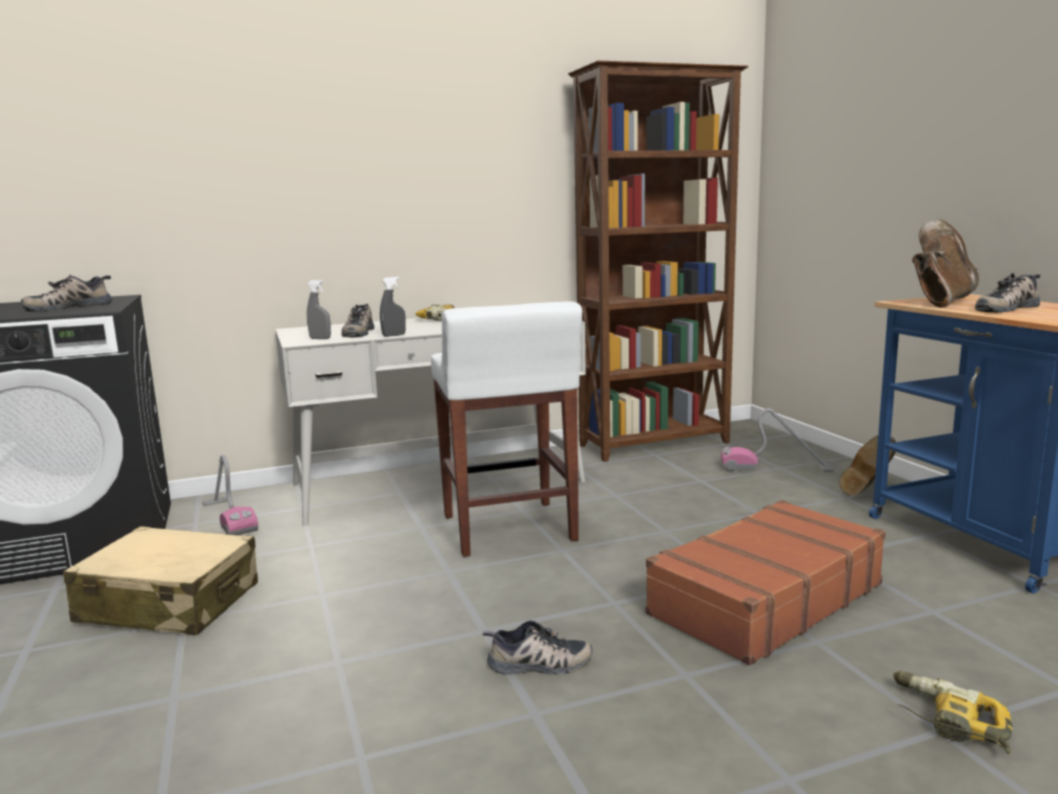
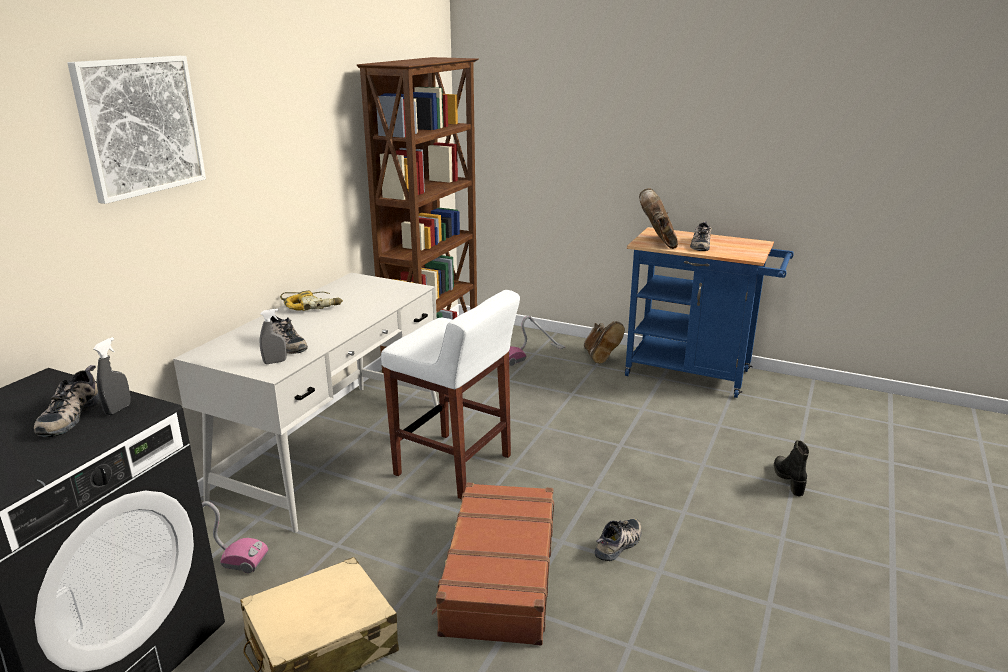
camera: 45 degrees left, 10 degrees up
(270, 105) = (140, 126): none -> picture
(394, 335) = (332, 340): grey spray bottle -> grey spray bottle (118, 409)
(764, 599) = (652, 451): brown suitcase -> brown suitcase (498, 575)
(946, 721) = (789, 480): power drill -> black boot

